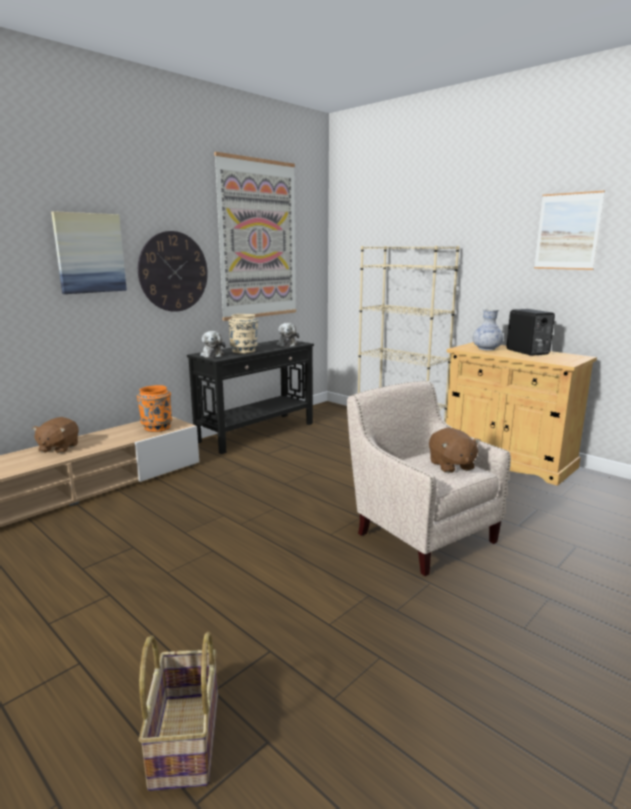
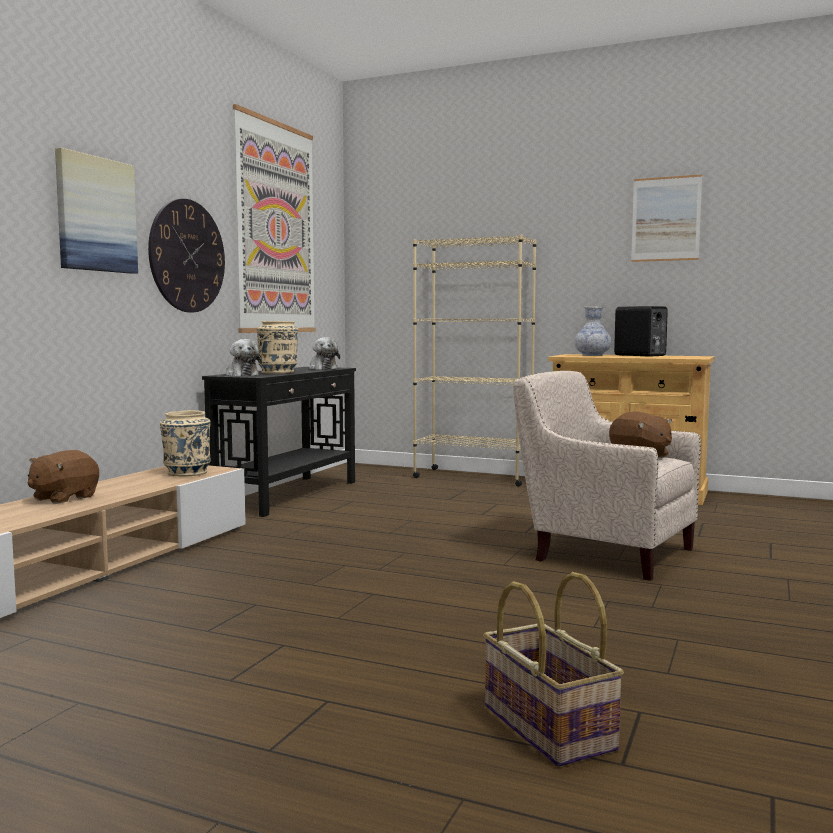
camera: 20 degrees left, 10 degrees down
(58, 448) = (63, 498): brown plush toy -> brown plush toy turned 45 degrees clockwise
(156, 428) = (187, 473): orange vase -> beige vase

